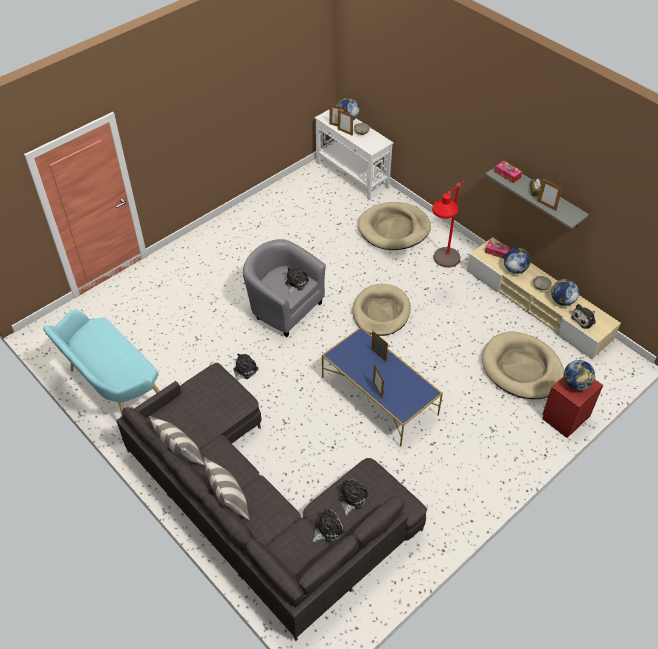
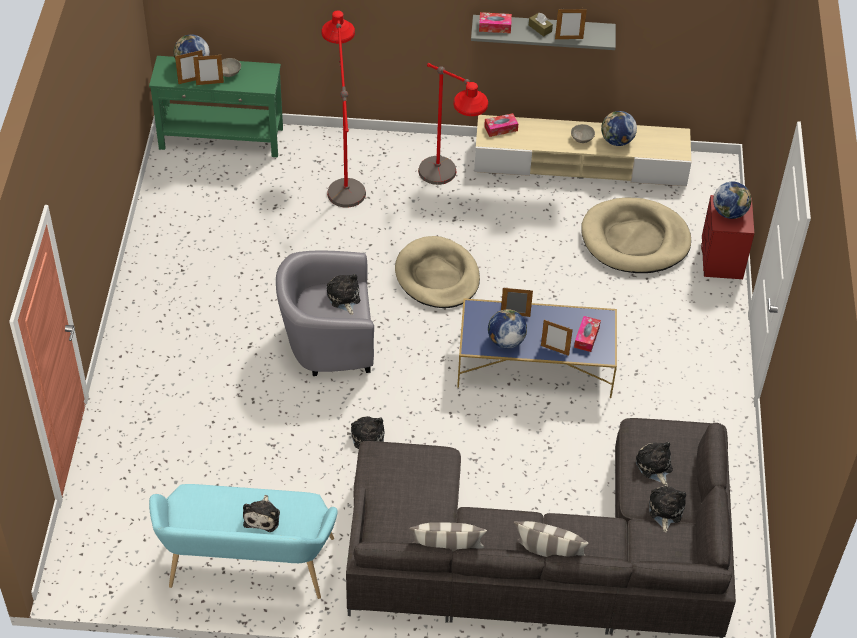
camera: 45 degrees left, 0 degrees up
(352, 175) = (222, 139): white console table -> green console table
(394, 229) = (344, 174): beige dog bed -> red floor lamp
(405, 396) = (586, 337): none -> tissue box
(514, 269) = (538, 136): globe -> globe (505, 341)
(584, 319) = (656, 146): plush toy -> plush toy (263, 516)

